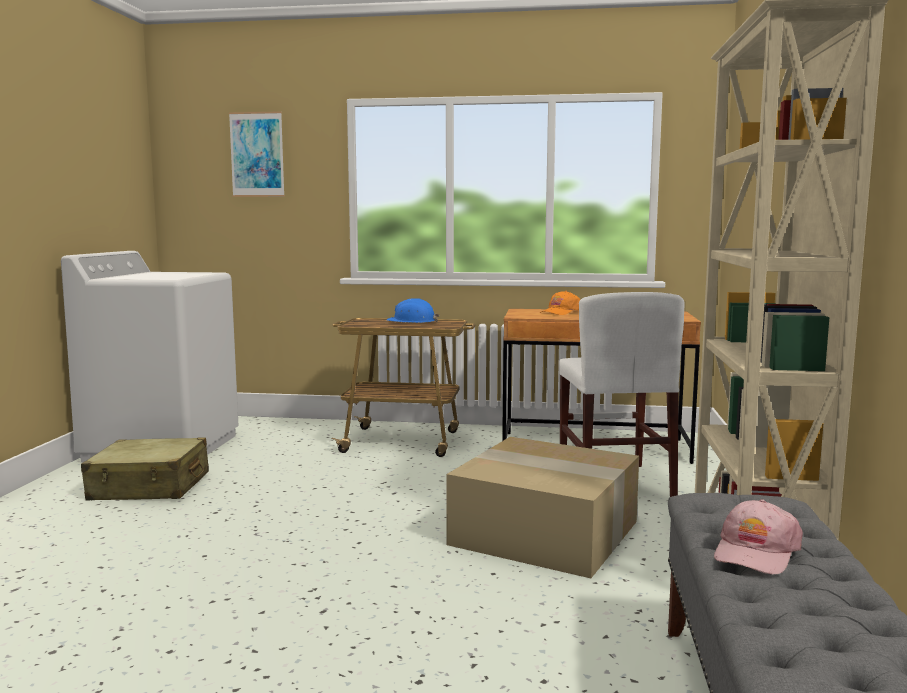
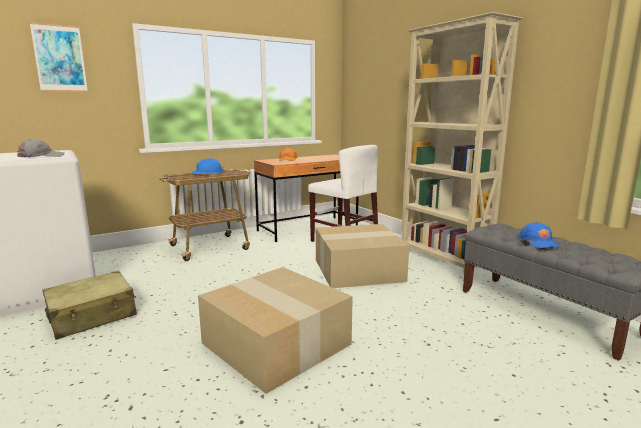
camera: 40 degrees left, 5 degrees up
(160, 277) = (41, 156): none -> grey cap
(238, 586) = (273, 343): none -> cardboard box
(756, 552) = (539, 242): pink cap -> blue cap

